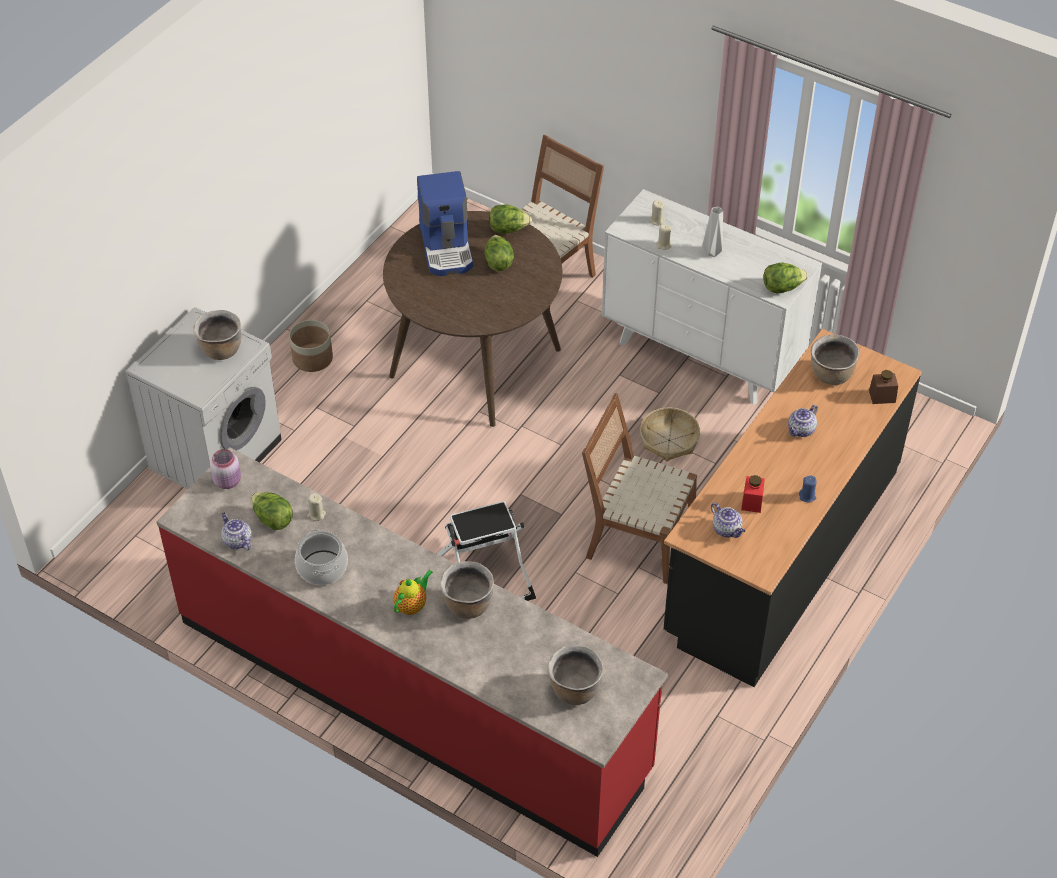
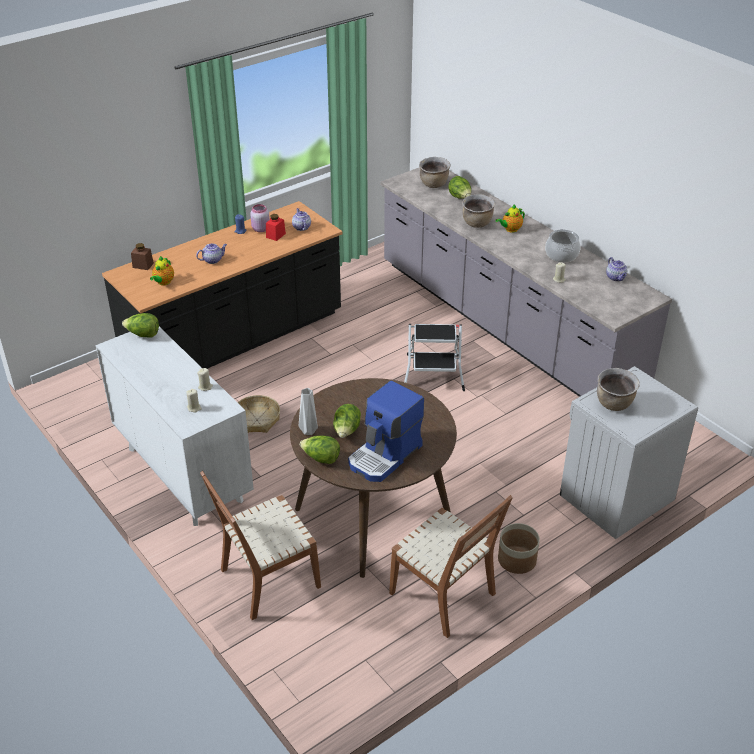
camera: 160 degrees left, 10 degrees down
(228, 481) = (618, 309): pink jar -> pink jar (260, 229)
(272, 519) = (589, 283): lettuce -> lettuce (460, 197)
(412, 694) = (505, 327): red counter -> grey counter
(447, 247) = (385, 456): coffee machine -> coffee machine turned 150 degrees counterclockwise
(635, 540) = (323, 368): chair -> chair (445, 597)
(713, 253) = (171, 371): grey vase -> grey vase (308, 431)
(831, 375) = (163, 282): brown cooking pot -> teapot

